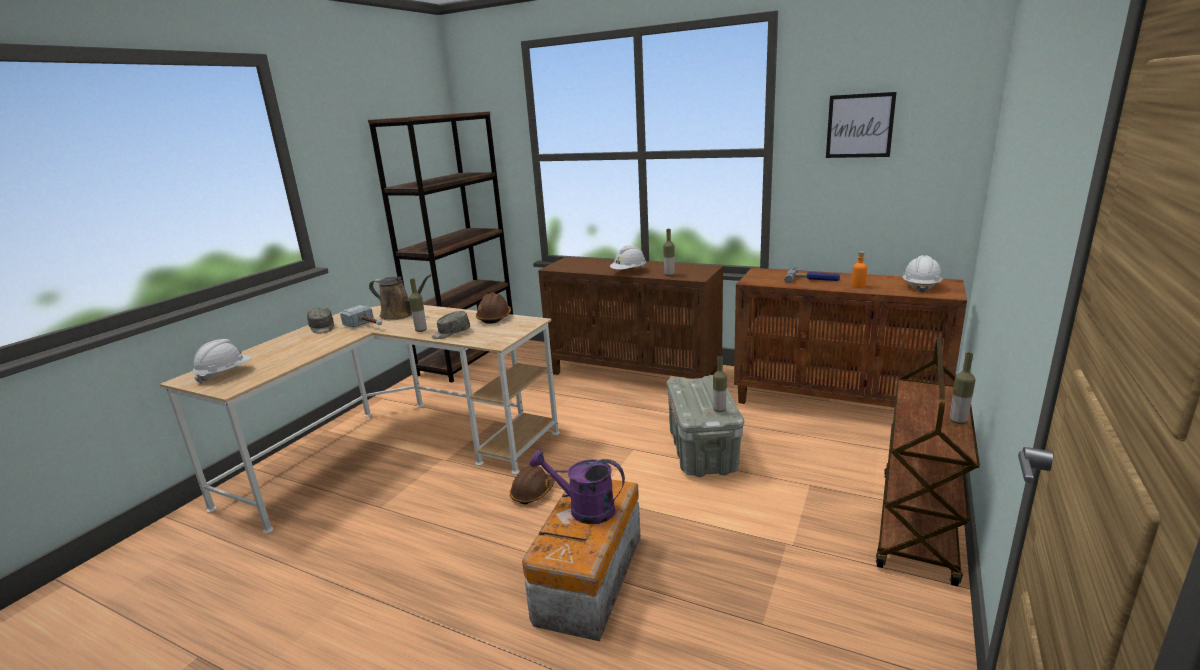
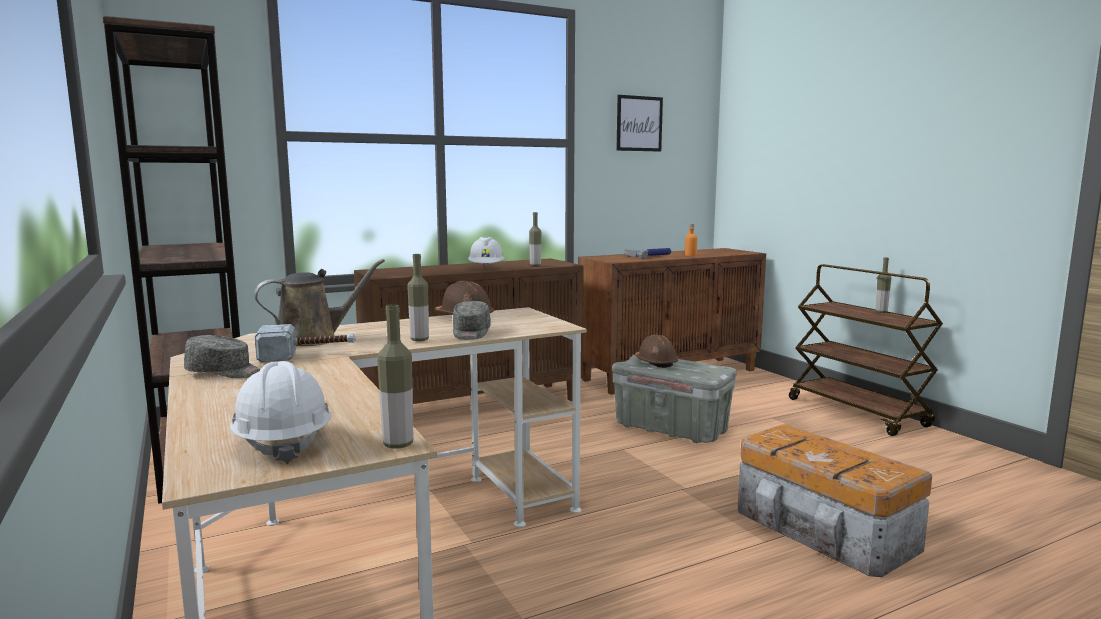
camera: 55 degrees left, 10 degrees down
(532, 492) = (634, 513): brown hard hat -> brown hard hat (656, 362)
(583, 509) = (813, 449): purple watering can -> none
(719, 410) = (708, 367): bottle -> bottle (398, 444)
(920, 287) = (721, 252): white hard hat -> none

